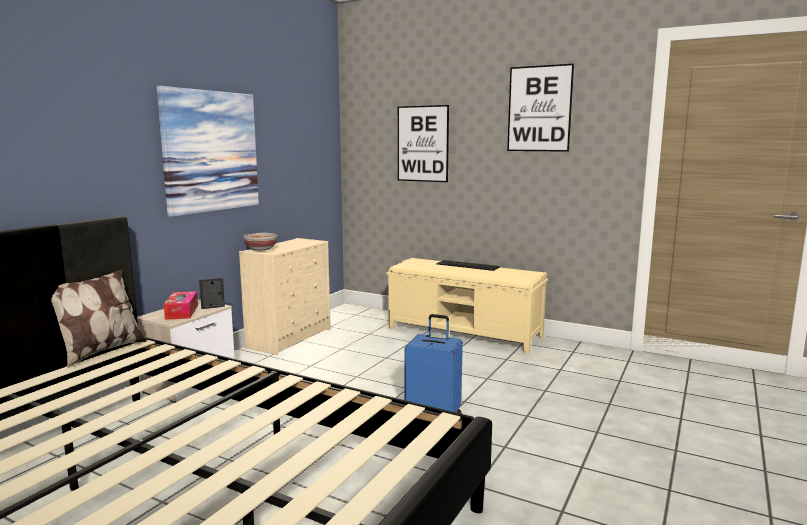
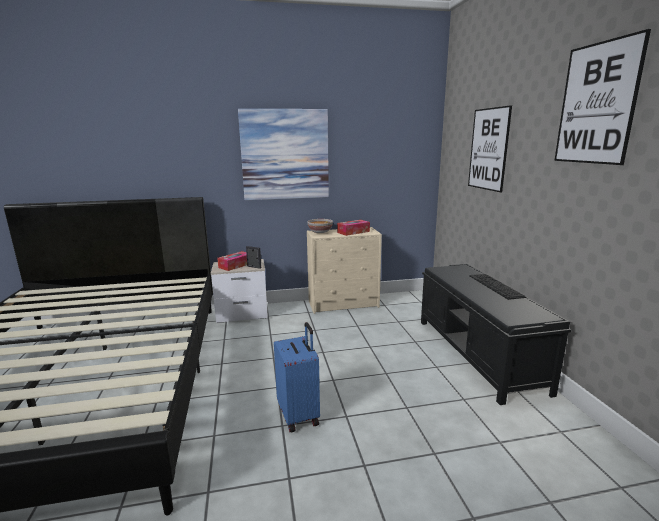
camera: 50 degrees right, 5 degrees up
(100, 352) = (177, 278): pillow -> none
(295, 244) = (353, 232): none -> tissue box
(465, 333) = (477, 354): beige bench -> black bench

